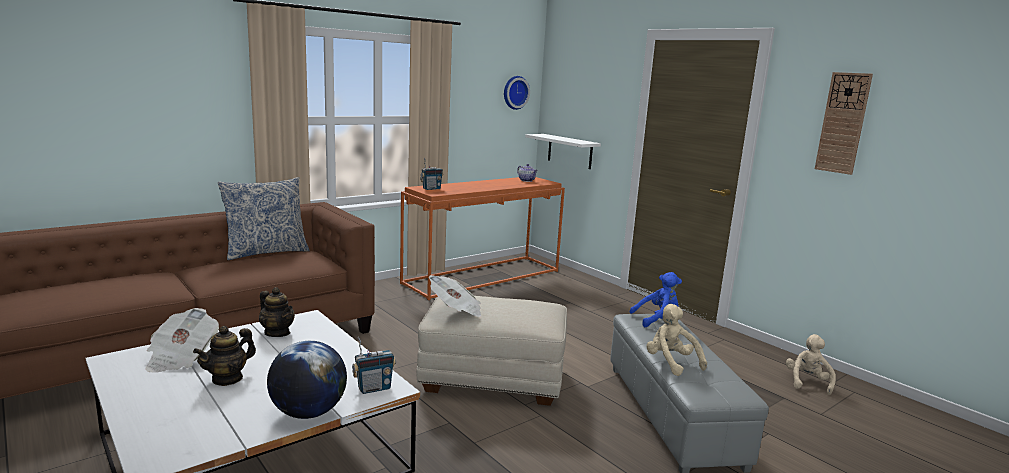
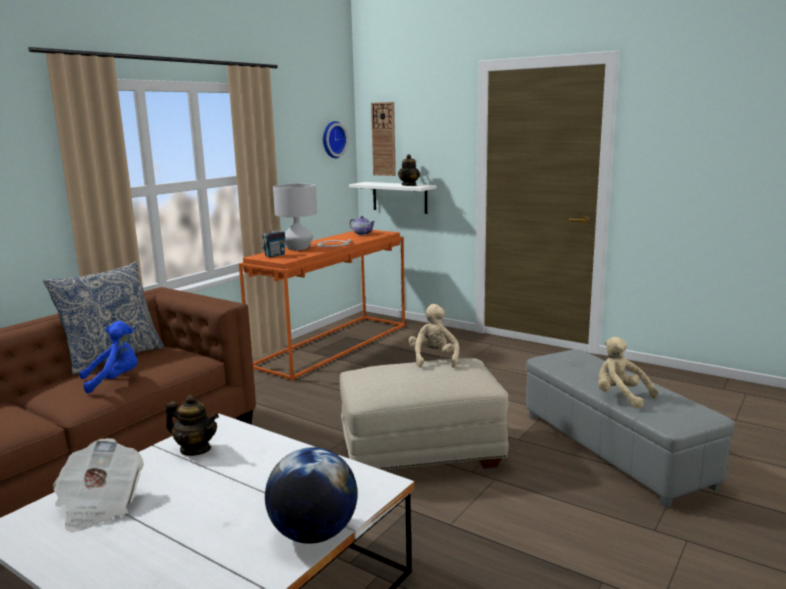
camera: 15 degrees left, 0 degrees up
(227, 378) = (181, 517): teapot -> teapot (409, 185)
(374, 388) = (362, 488): radio -> none
(456, 310) = (382, 384): newspaper -> none
(471, 185) = (312, 246): none -> grey table lamp
(657, 319) = (570, 357): blue plush toy -> blue plush toy (114, 381)
(807, 382) = (703, 392): beige plush toy -> beige plush toy (433, 359)
(843, 123) = (700, 138): wall clock -> wall clock (384, 139)

